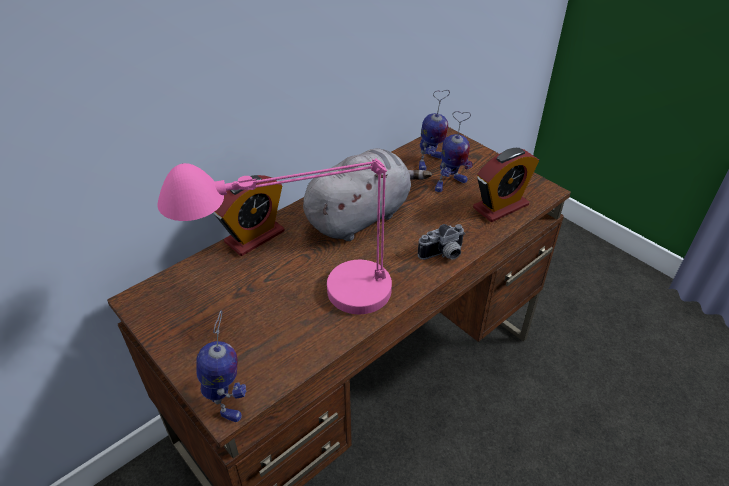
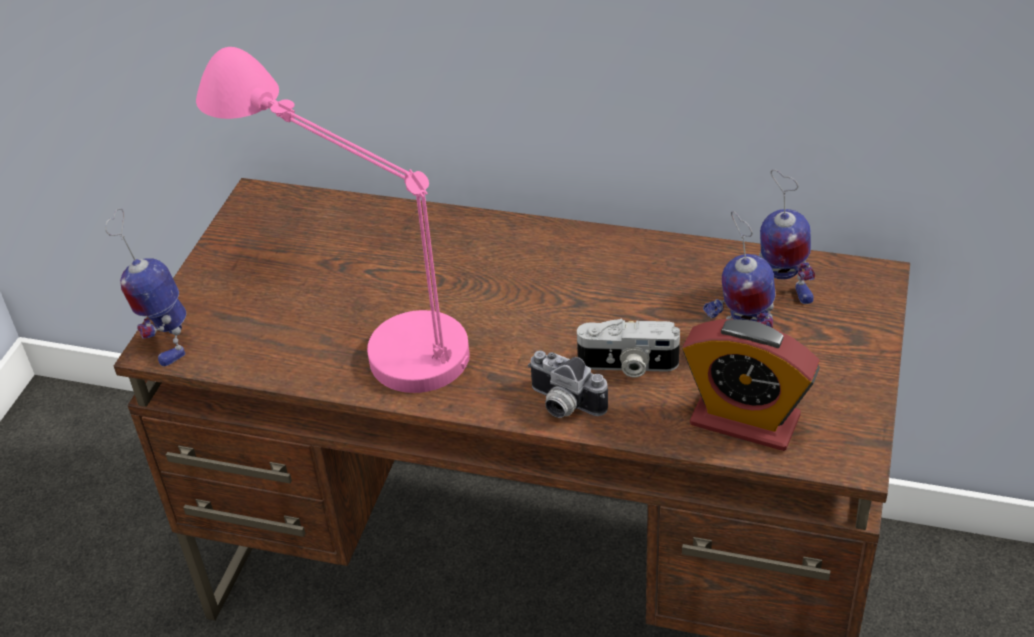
camera: 60 degrees right, 0 degrees up
(226, 401) = (167, 341): toy robot -> toy robot turned 135 degrees clockwise
(254, 237) = (435, 220): alarm clock -> none
(361, 216) = (567, 288): grey plush toy -> none
(435, 223) = (628, 365): none -> camera

